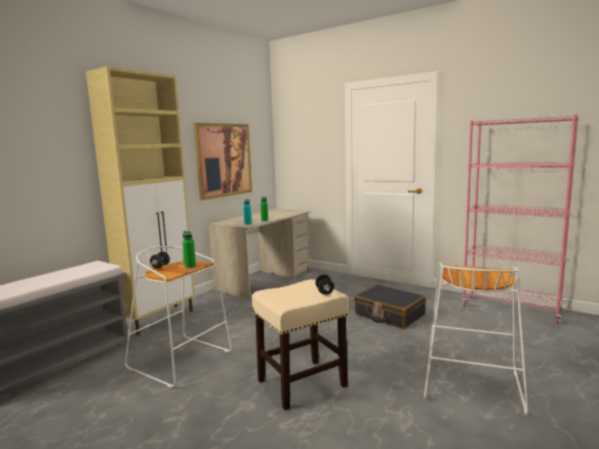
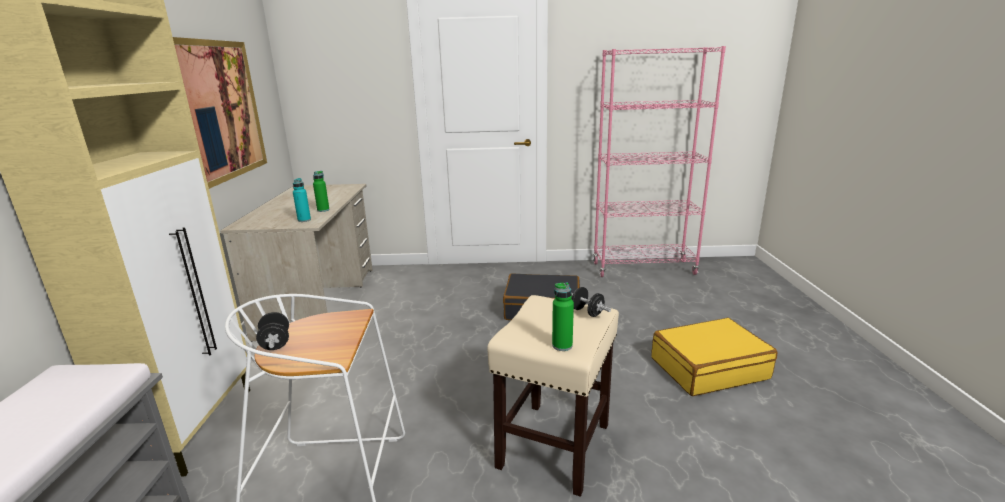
camera: 35 degrees left, 10 degrees up
(190, 266) = (342, 327): green bottle -> green bottle (562, 345)
(470, 383) = (708, 368): white stool -> yellow suitcase

